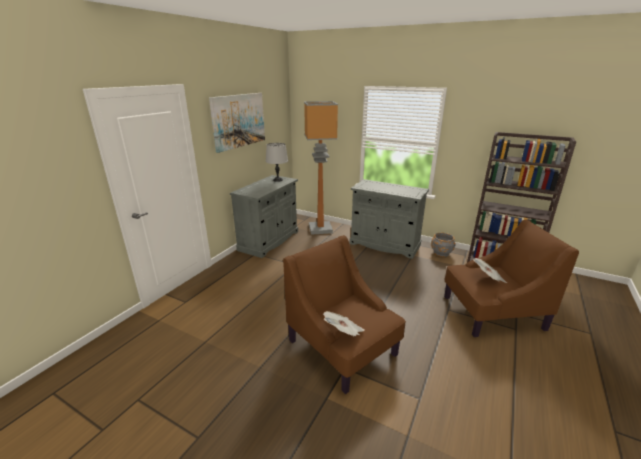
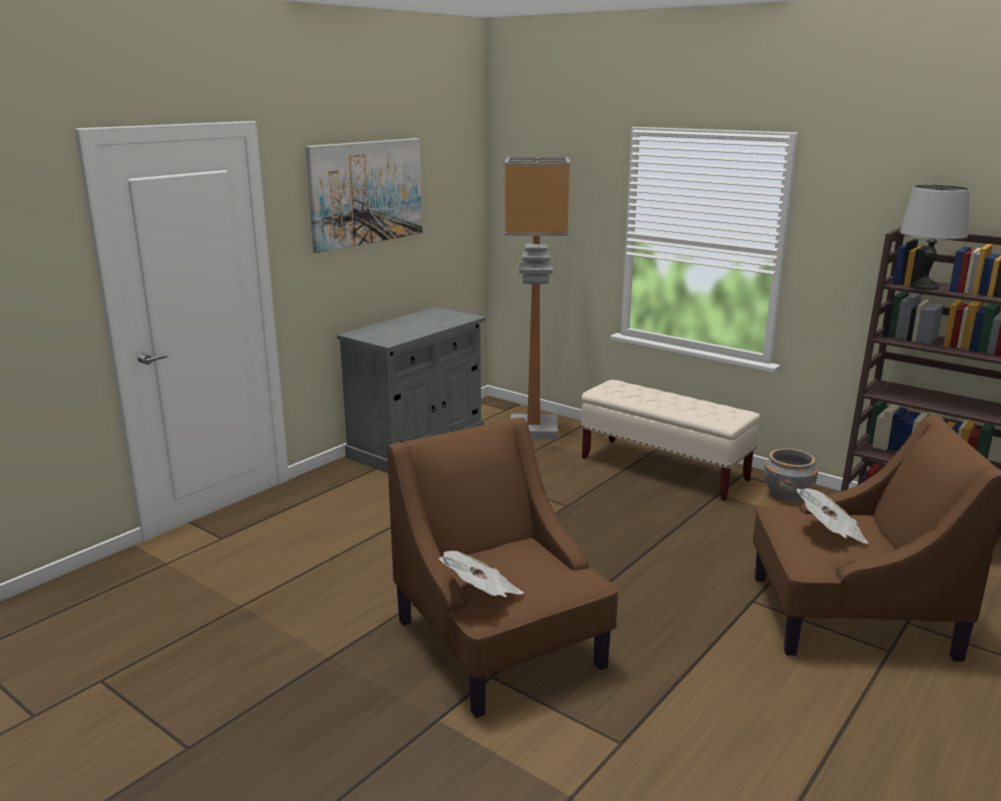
camera: 10 degrees right, 5 degrees down
(278, 180) = (443, 317): grey table lamp -> grey table lamp (924, 287)
(384, 244) = (664, 469): grey cabinet -> beige bench

